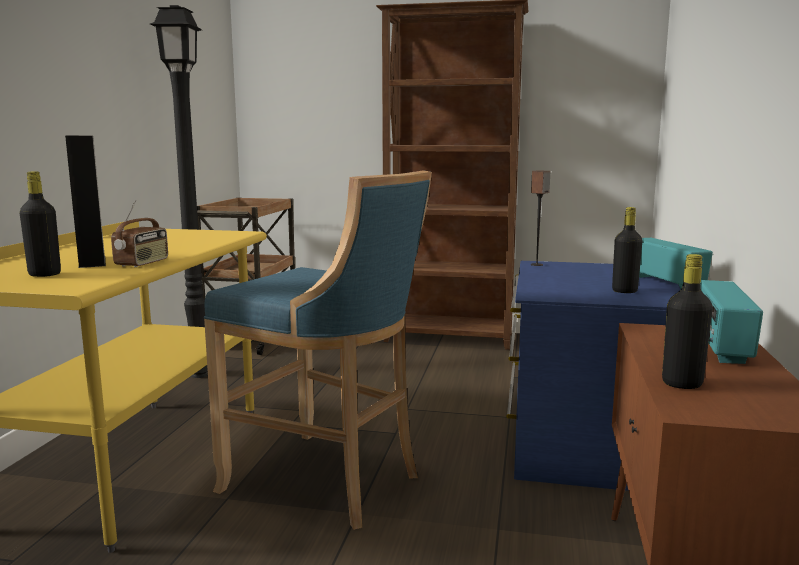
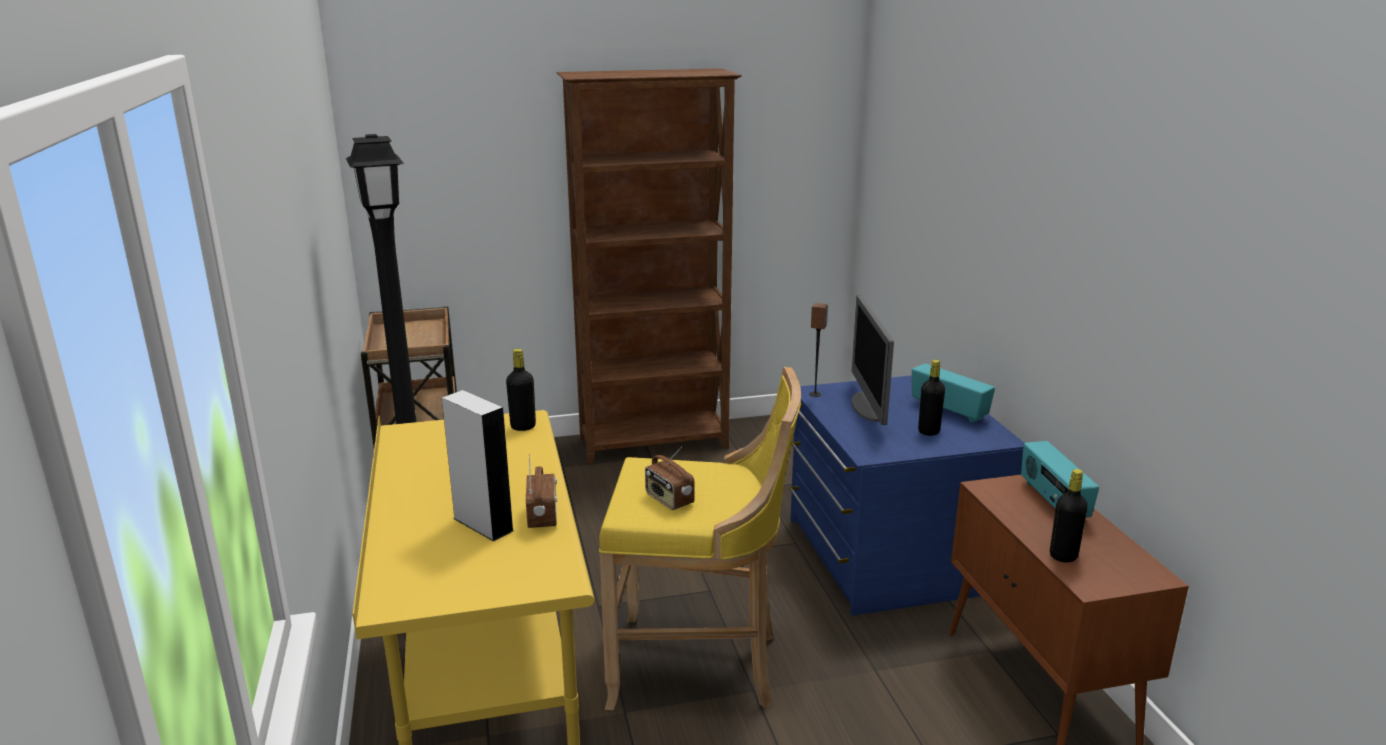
camera: 25 degrees left, 10 degrees up
(44, 274) = (485, 563): black bottle -> black bottle (523, 426)
(288, 286) = (668, 500): none -> radio
(328, 482) = (700, 666): blue stool -> yellow stool
(579, 274) = (868, 407): none -> monitor

